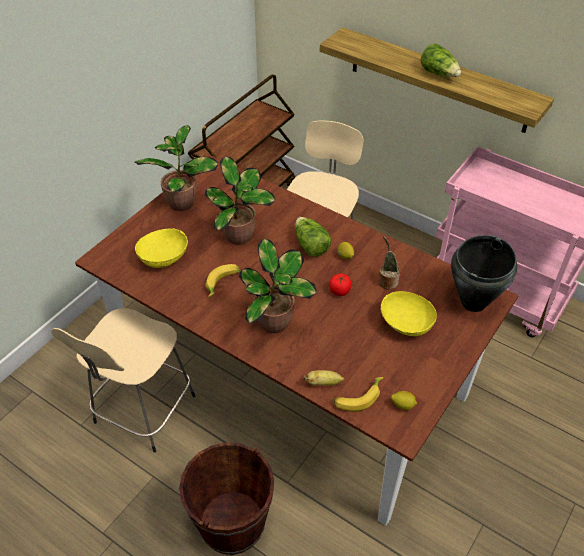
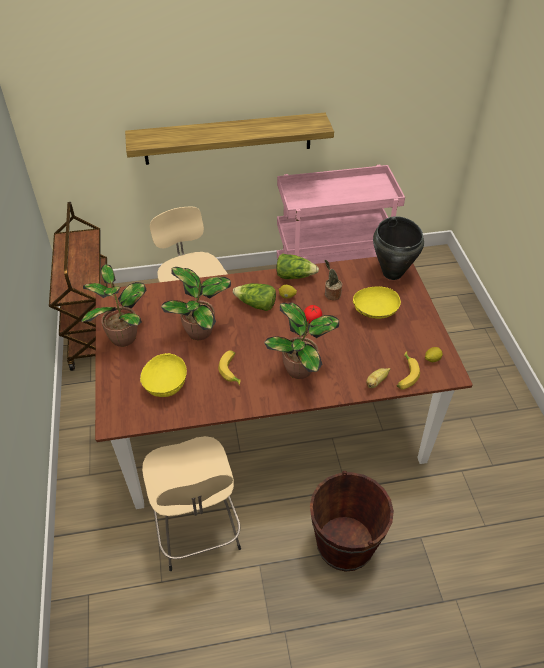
camera: 45 degrees left, 0 degrees up
(439, 73) = (238, 131): lettuce -> lettuce (294, 276)

